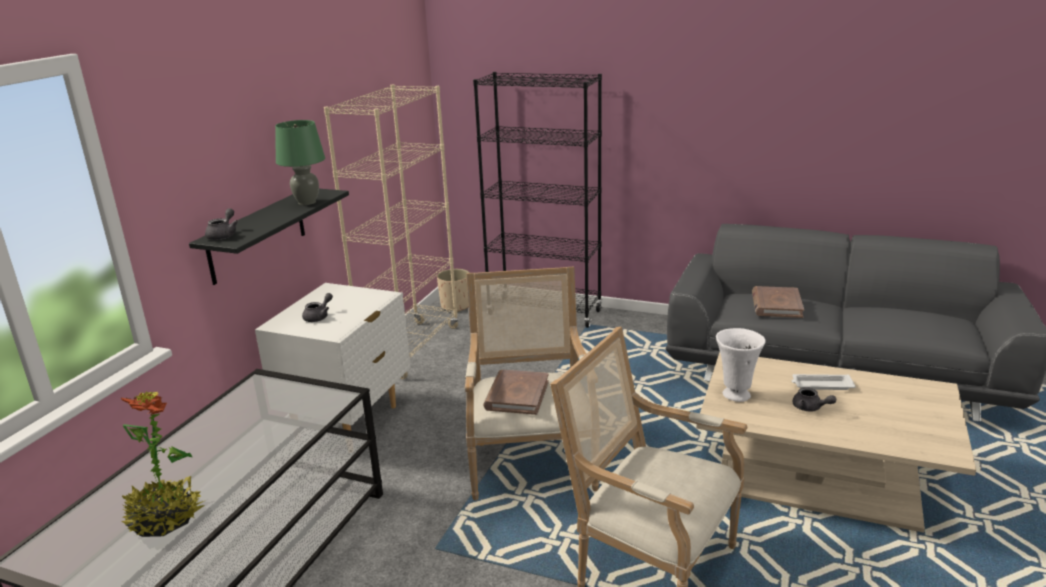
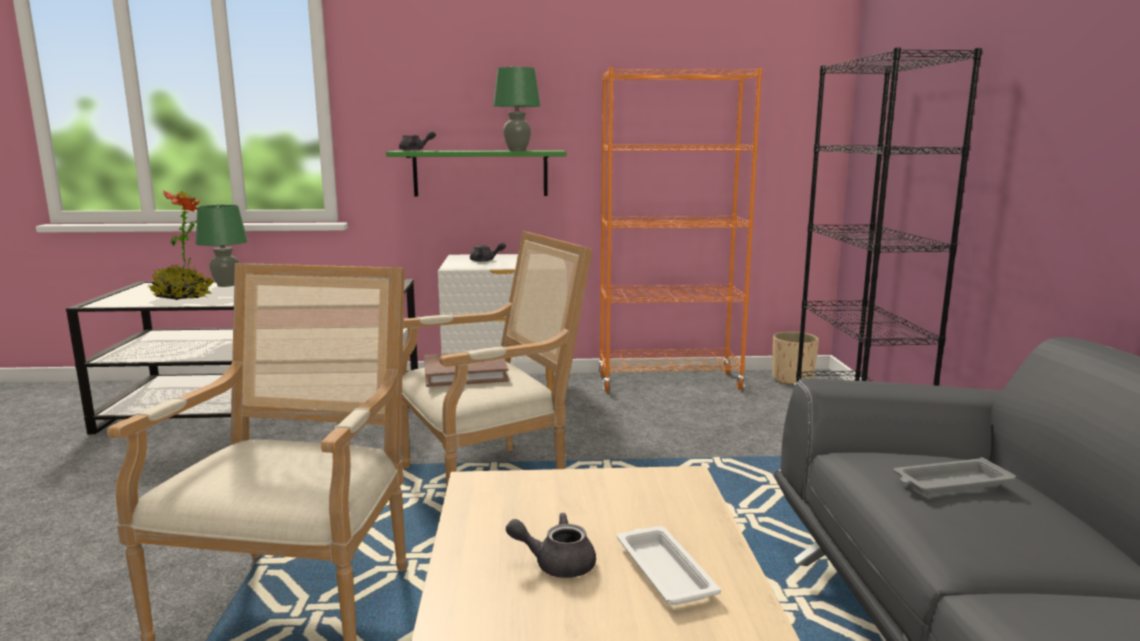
camera: 65 degrees right, 10 degrees down
(124, 489) = (226, 285): none -> green table lamp
(257, 235) = (480, 173): black shelf -> green shelf
(411, 349) = (669, 382): beige bookcase -> orange bookcase
(735, 394) = (558, 490): white vase -> none
(776, 305) = (950, 483): brown book -> grey tray
(810, 408) = (556, 563): grey teapot -> grey teapot turned 75 degrees clockwise

